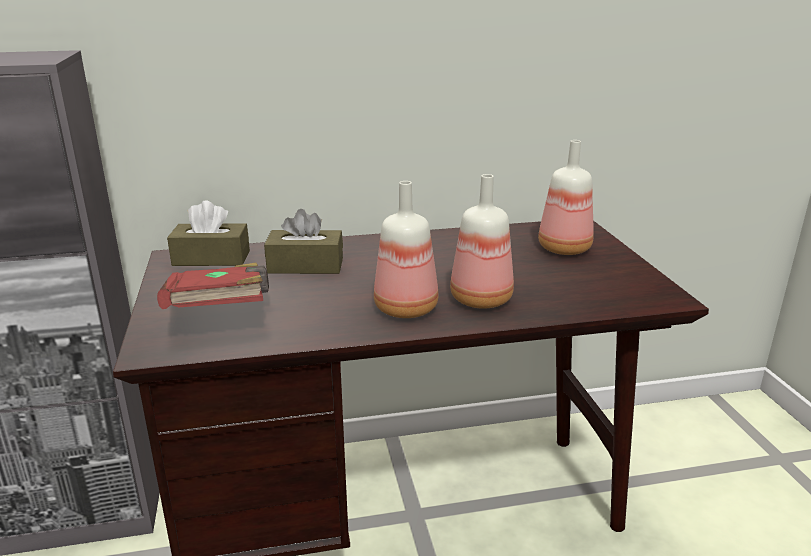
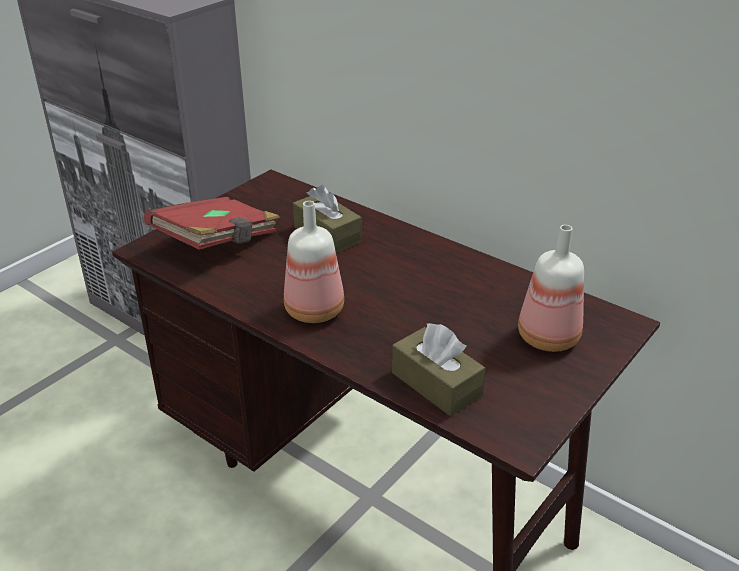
camera: 50 degrees right, 10 degrees up
(211, 258) = (288, 195): brown tissue box -> brown tissue box (436, 384)
(482, 300) = (375, 339): bottle -> none

